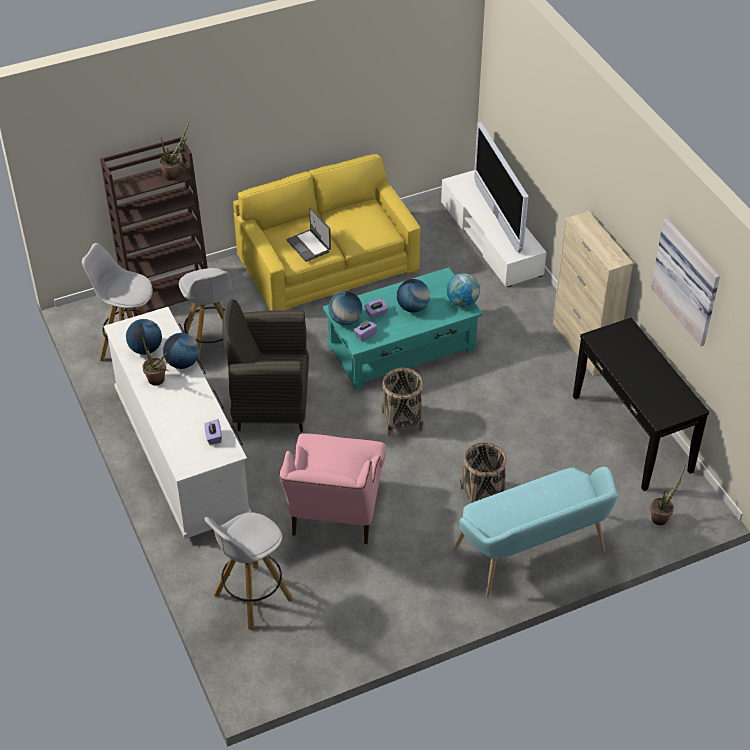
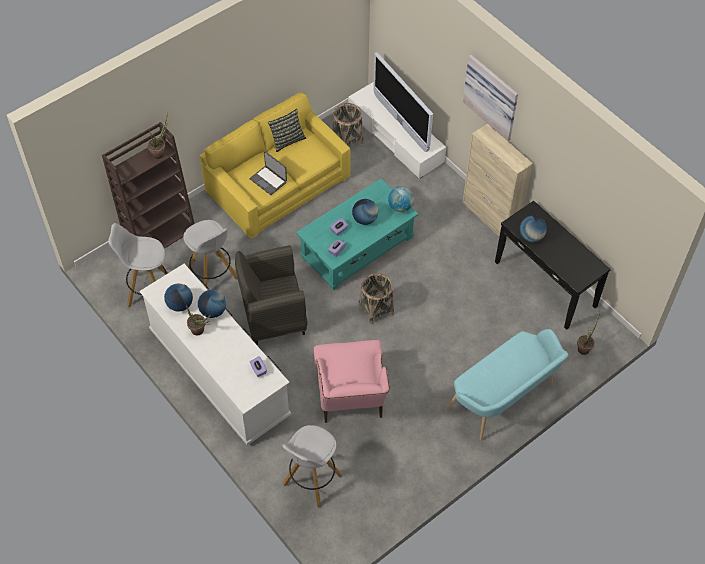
camera: 15 degrees left, 10 degrees up
(345, 320) = (317, 241): globe -> globe (531, 236)
(347, 207) = (287, 140): none -> pillow
(482, 496) = (453, 359): basket -> basket (347, 139)
(688, 280) = (586, 180): picture -> picture (492, 96)

